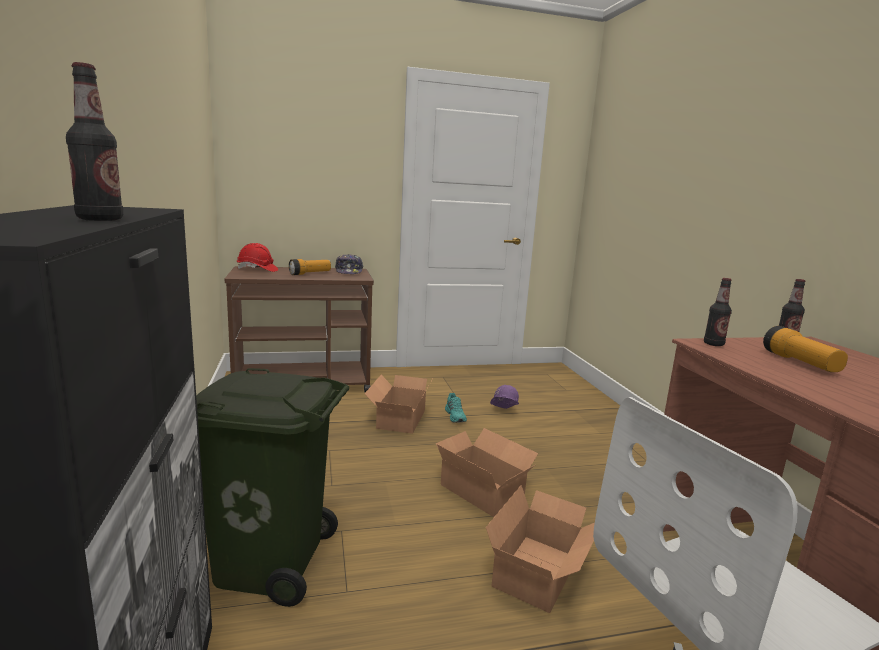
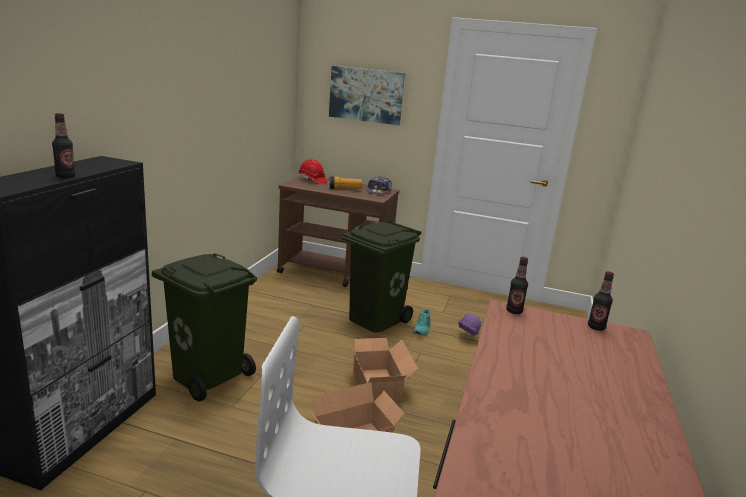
camera: 30 degrees right, 5 degrees up
(312, 159) = (366, 95): none -> picture
(398, 419) = (374, 319): cardboard box -> green trash can
(800, 363) = (551, 343): flashlight -> none

